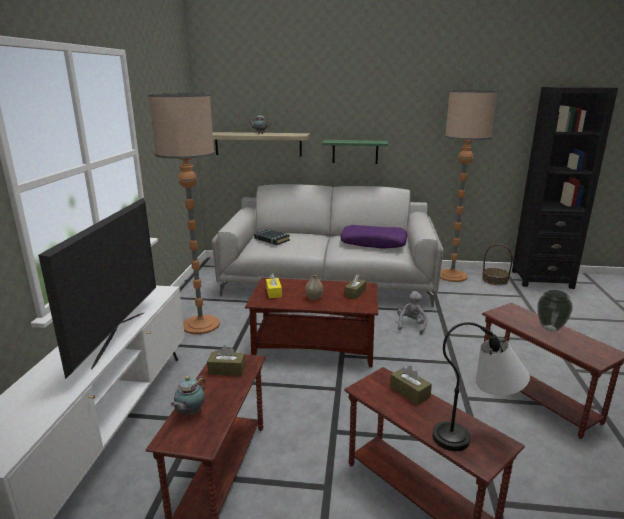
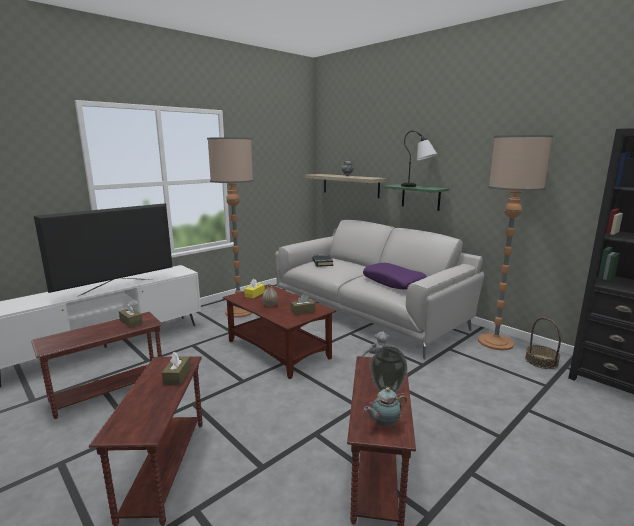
camera: 40 degrees right, 5 degrees down
(190, 413) = (74, 333): teapot -> teapot (384, 425)
(476, 438) = (143, 420): table lamp -> table lamp (418, 186)

